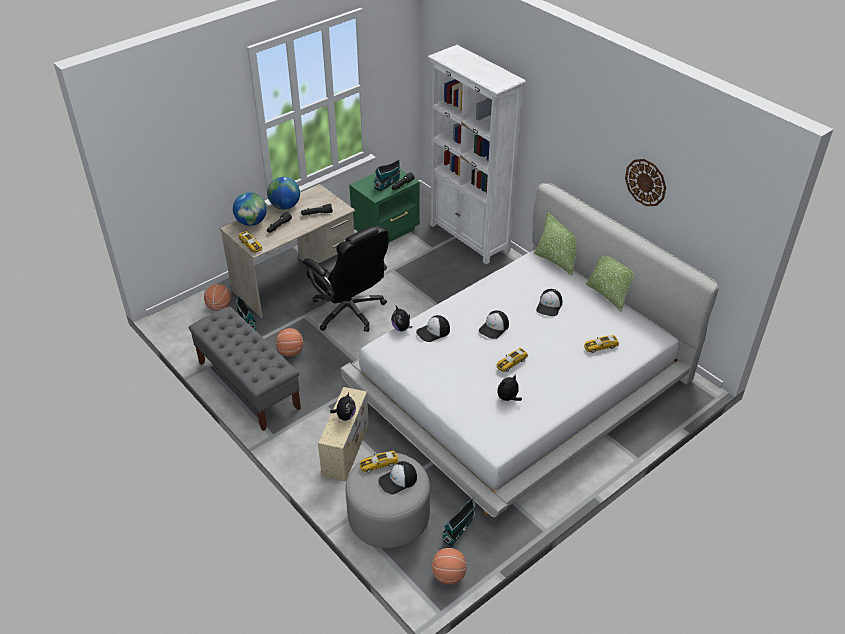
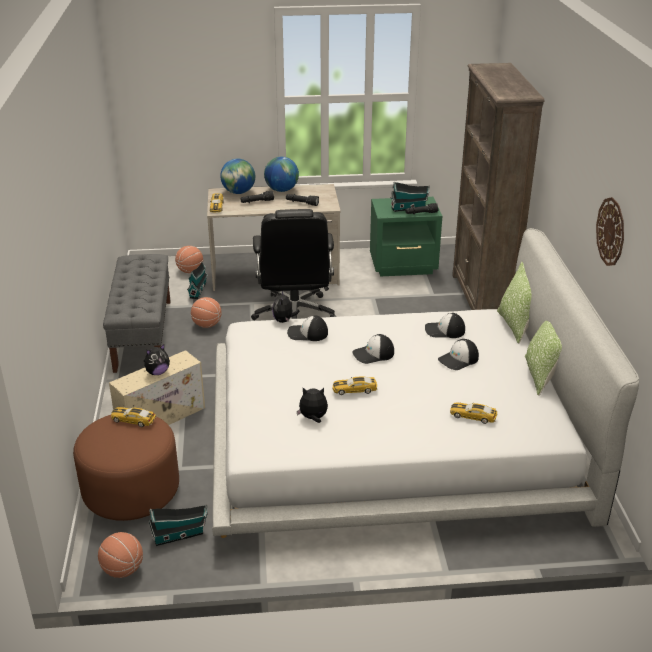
camera: 35 degrees right, 10 degrees down
(388, 517) = (131, 490): grey ottoman -> brown ottoman
(398, 480) = (132, 441): cap -> cap (444, 330)
(469, 238) = (481, 299): white bookcase -> brown bookcase

